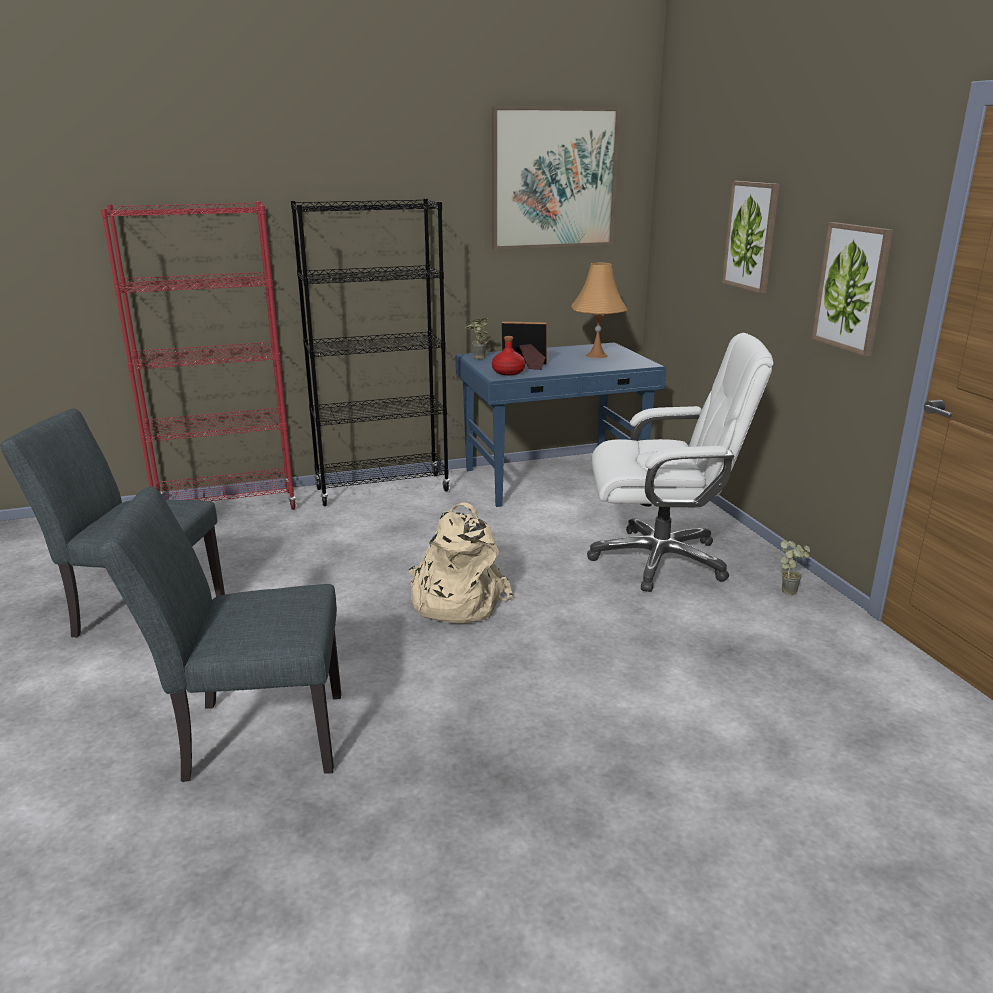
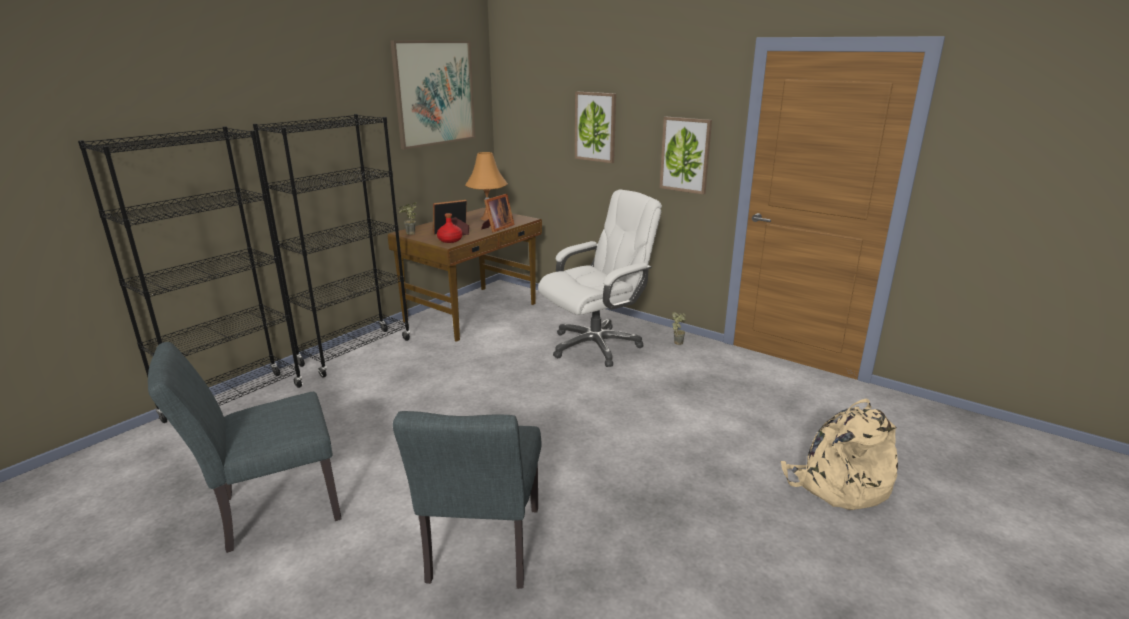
camera: 35 degrees left, 0 degrees up
(227, 508) = (235, 403): red bookcase -> black bookcase
(251, 737) = (481, 552): grey chair -> grey chair turned 45 degrees counterclockwise
(455, 601) = (506, 411): beige backpack -> beige backpack (837, 485)
(555, 479) = (473, 312): blue desk -> brown desk
(587, 368) = (497, 228): none -> picture frame

